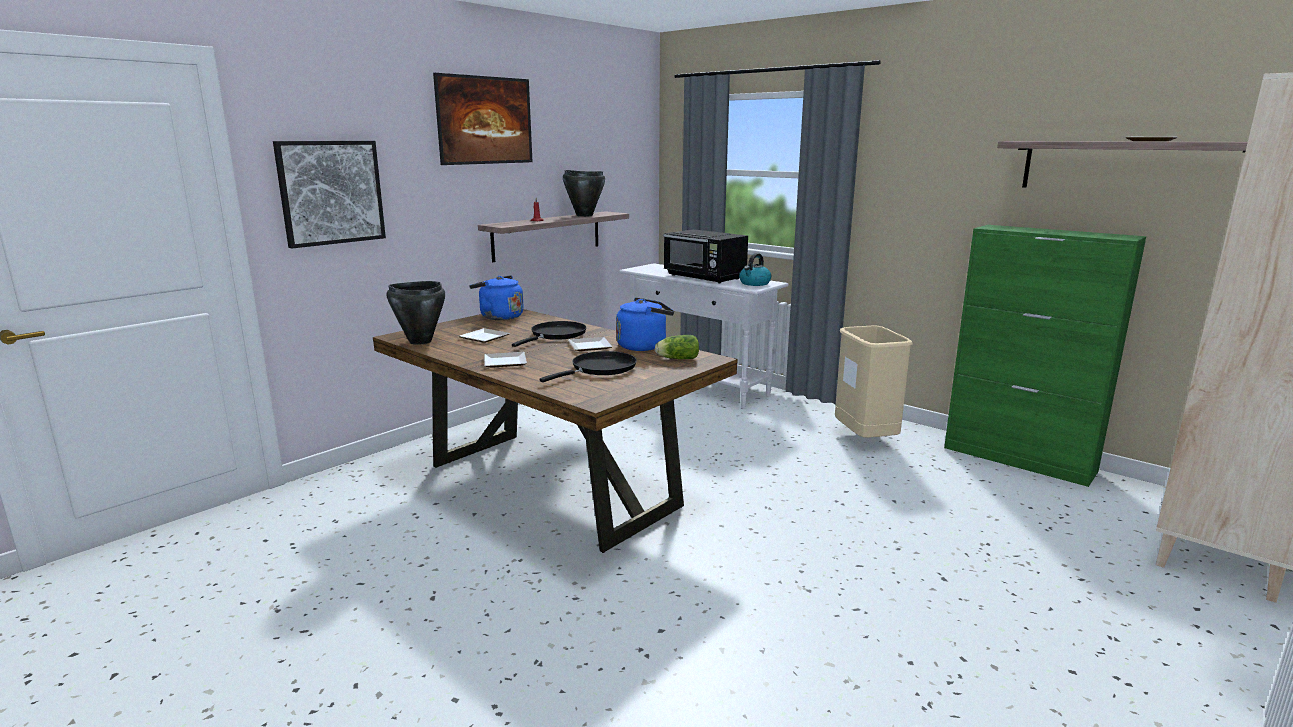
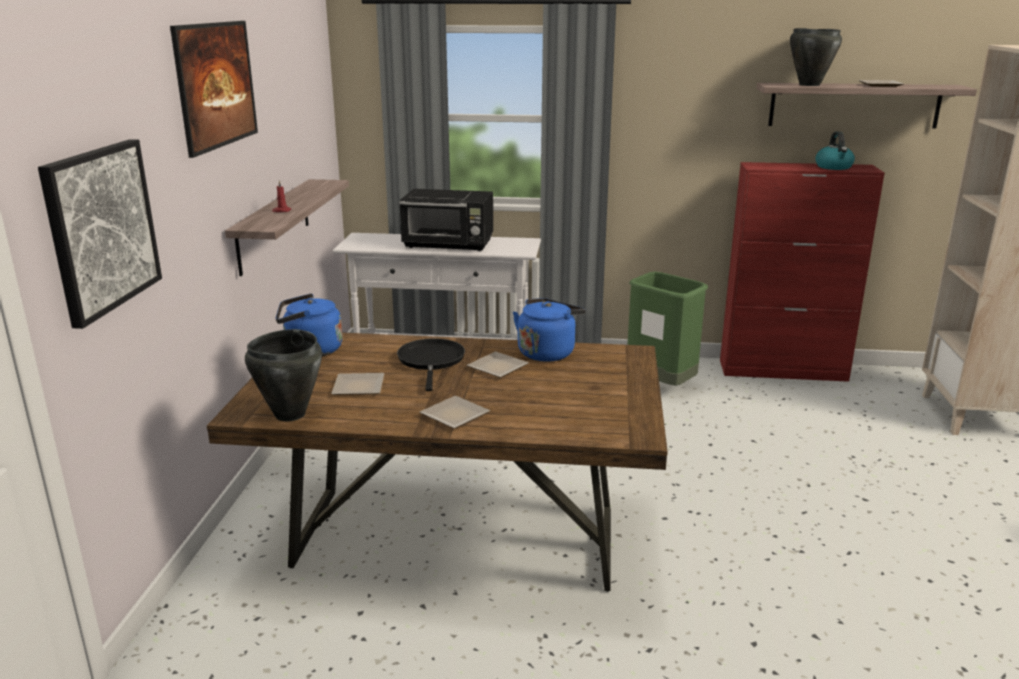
camera: 35 degrees left, 5 degrees up
(584, 215) = (309, 191): black cooking pot -> black cooking pot (809, 85)
(600, 369) = (565, 394): black frying pan -> none
(676, 358) = (606, 360): lettuce -> none
(754, 283) = (513, 245): kettle -> kettle (834, 167)
(865, 440) = (660, 386): beige trash can -> green trash can
(1019, 460) = (783, 371): green cabinet -> red cabinet

